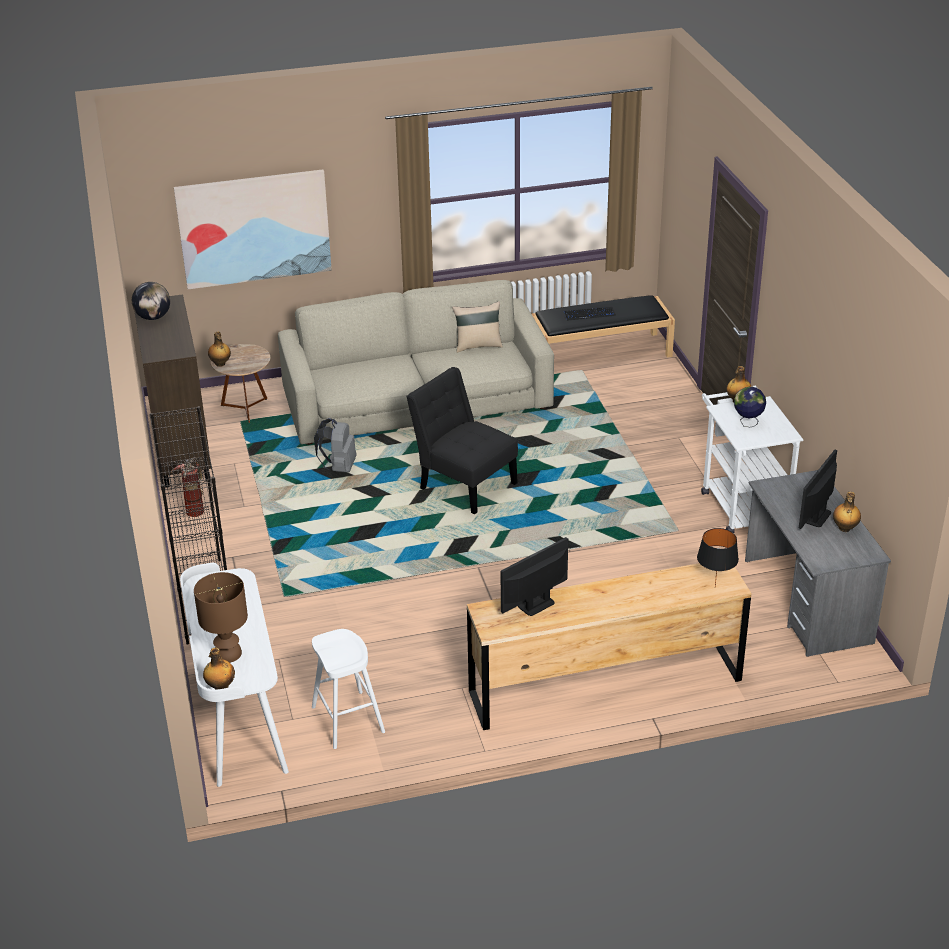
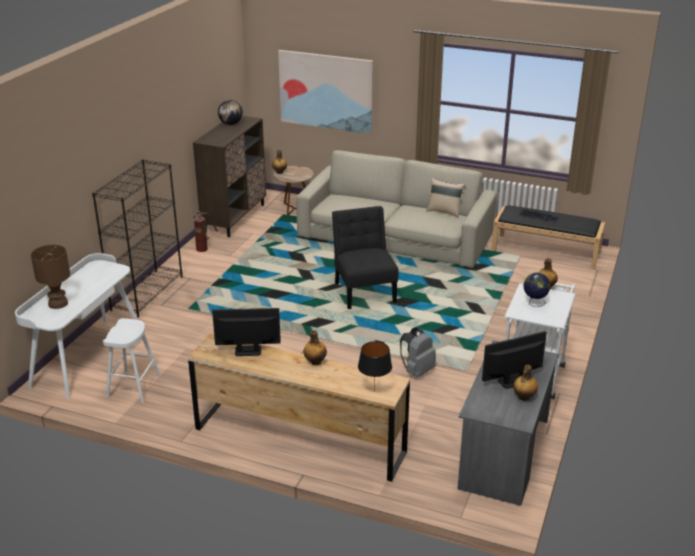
camera: 35 degrees right, 5 degrees down
(220, 686) = (30, 318): bottle -> bottle (315, 362)
(339, 467) = (304, 255): grey backpack -> grey backpack (417, 371)

